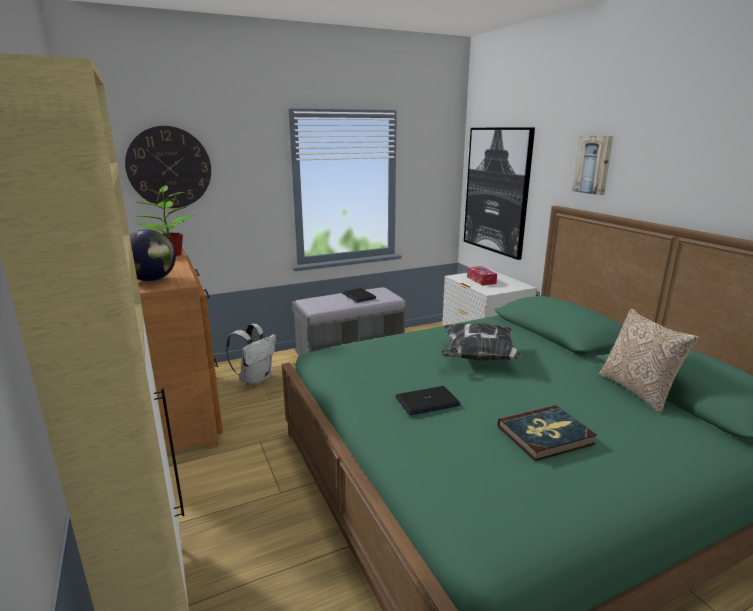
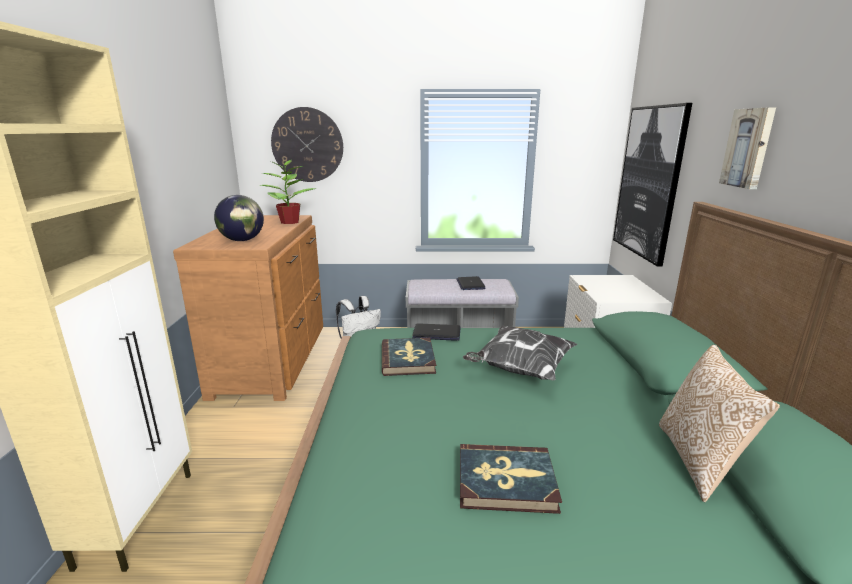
camera: 25 degrees right, 0 degrees up
(383, 368) = (408, 359): none -> book
(427, 401) = (414, 404): laptop -> laptop (437, 333)
(481, 280) = (608, 285): tissue box -> none

